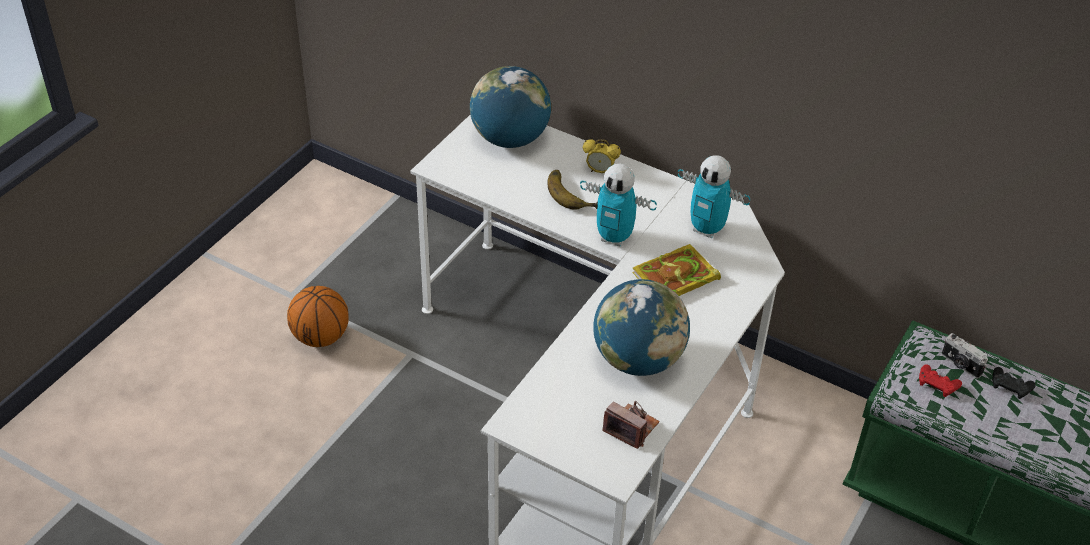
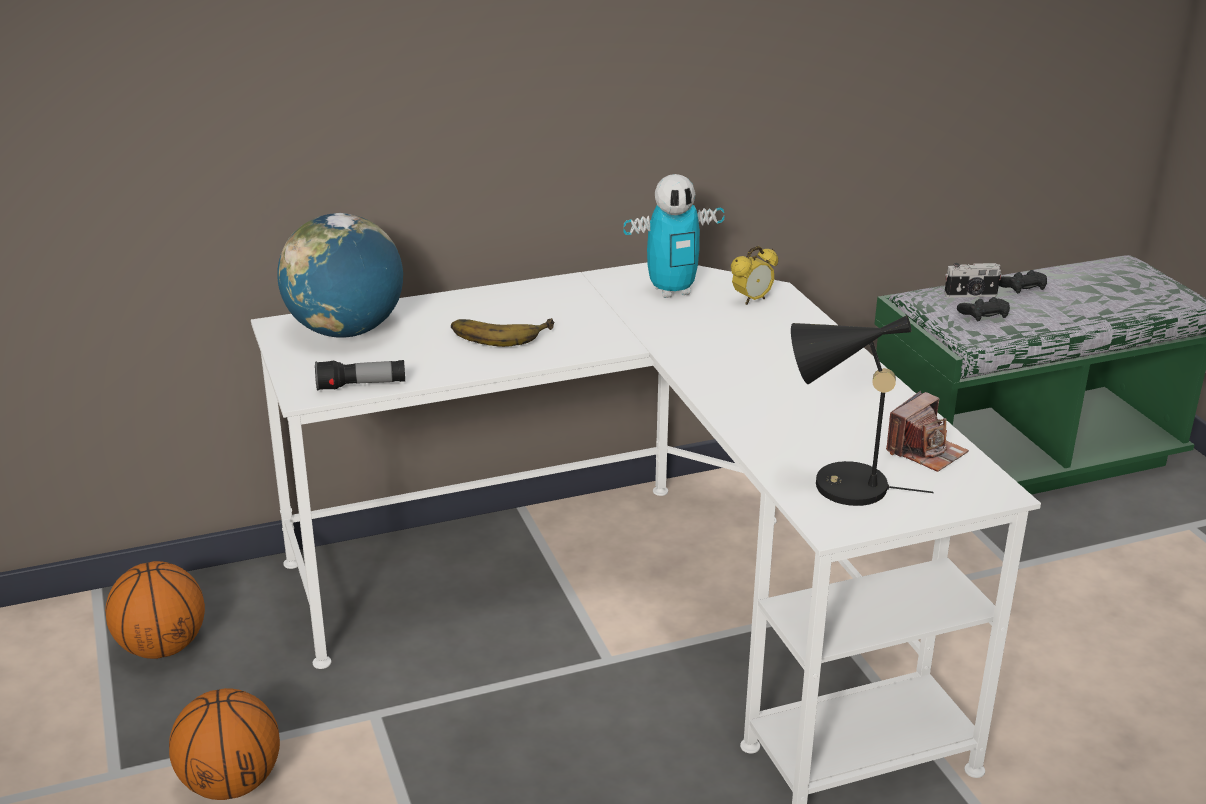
camera: 50 degrees left, 15 degrees down
(382, 248) = (162, 647): none -> basketball
(462, 179) = (361, 386): none -> flashlight
(553, 408) = (839, 486): none -> black table lamp
(600, 171) = (491, 306): alarm clock -> alarm clock (752, 300)
(614, 238) = (609, 341): toy robot -> none
(631, 428) = (925, 452): camera -> camera turned 150 degrees clockwise
(638, 359) = (821, 405): globe -> none
(674, 279) = (722, 336): book -> none
(937, 384) = (984, 314): red game controller -> black game controller

